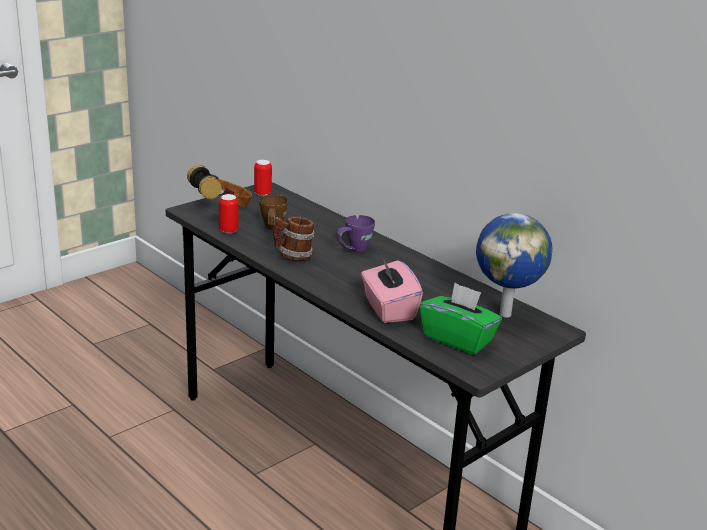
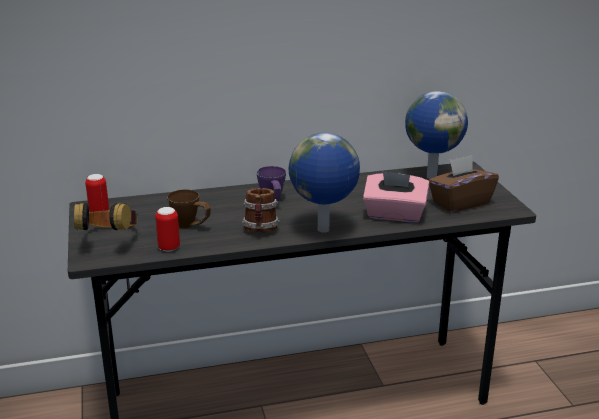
camera: 60 degrees left, 0 degrees up
(320, 282) = (323, 230): none -> globe
(458, 339) = (460, 203): green tissue box -> brown tissue box

